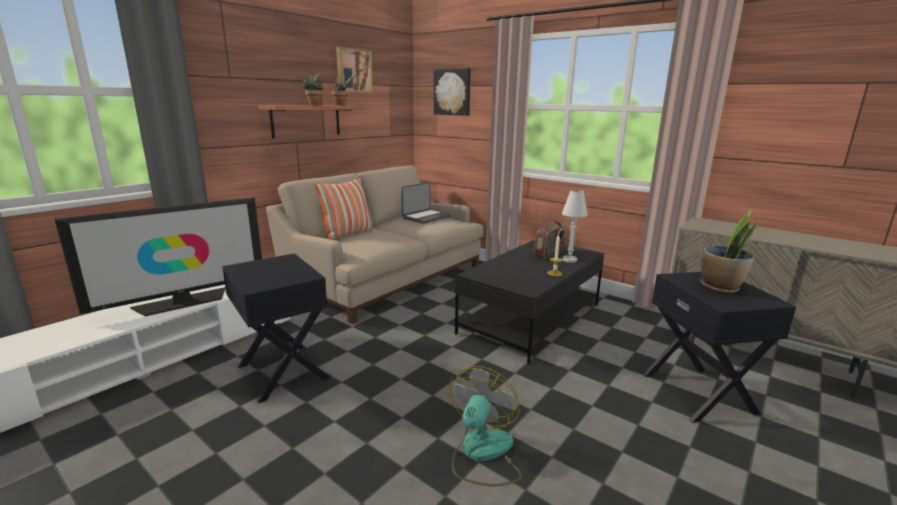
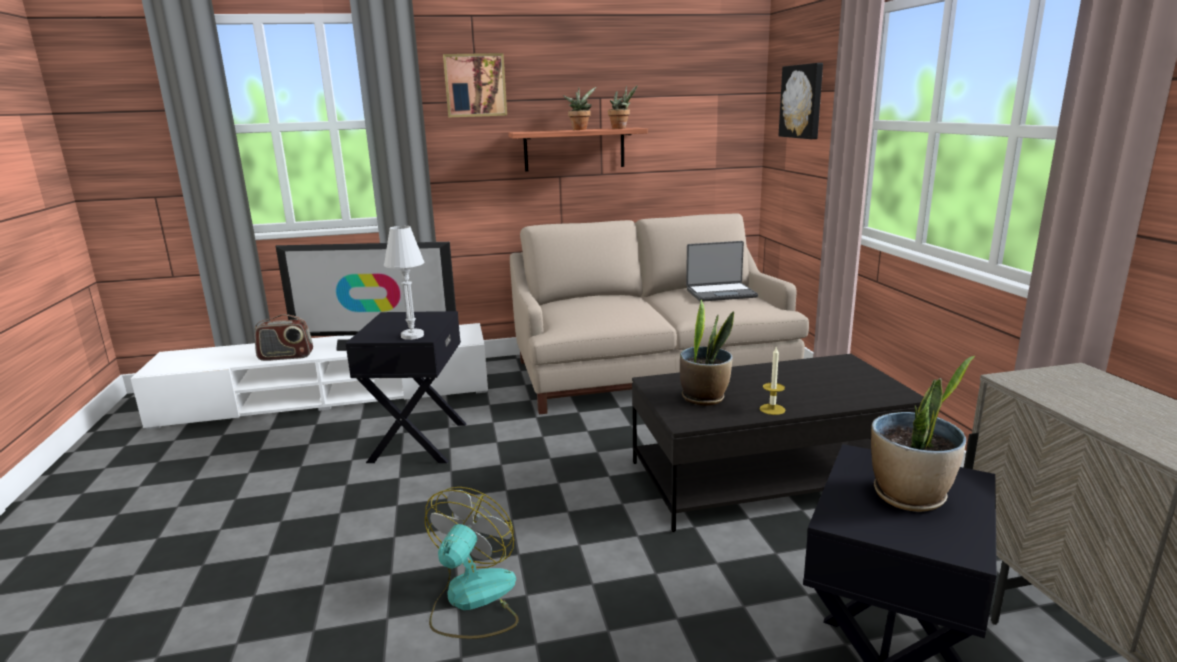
camera: 40 degrees right, 0 degrees up
(347, 233) = (587, 300): pillow -> none
(353, 70) = (653, 79): picture -> picture (475, 85)
(482, 454) = (472, 600): fan -> fan turned 45 degrees counterclockwise
(514, 276) = (704, 398): none -> potted plant
(549, 253) = (822, 380): radio -> radio (286, 357)
(569, 260) = (838, 397): white table lamp -> white table lamp (412, 336)

